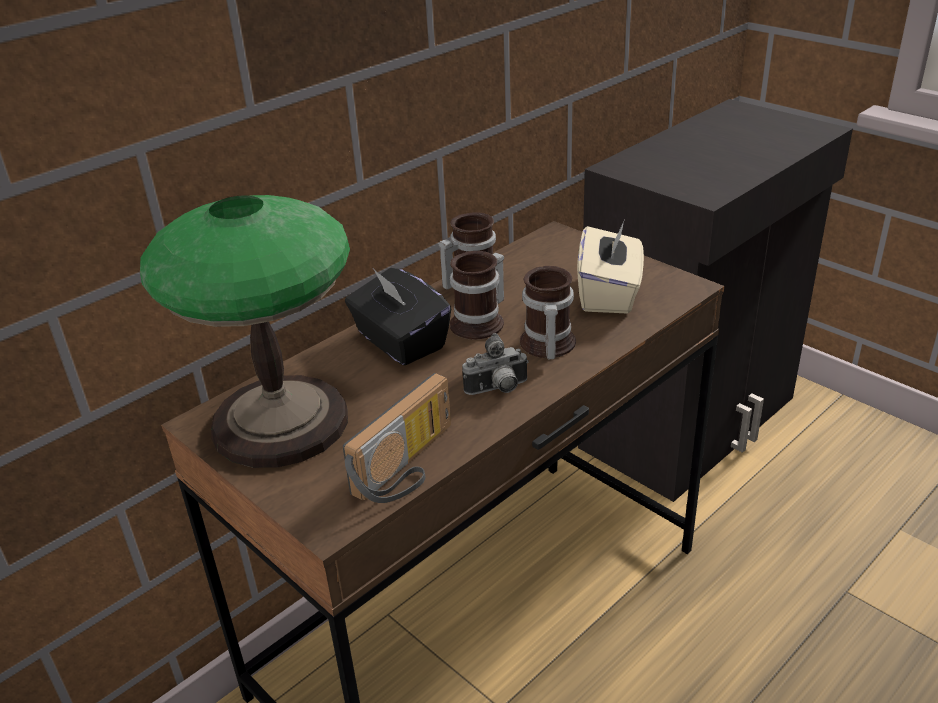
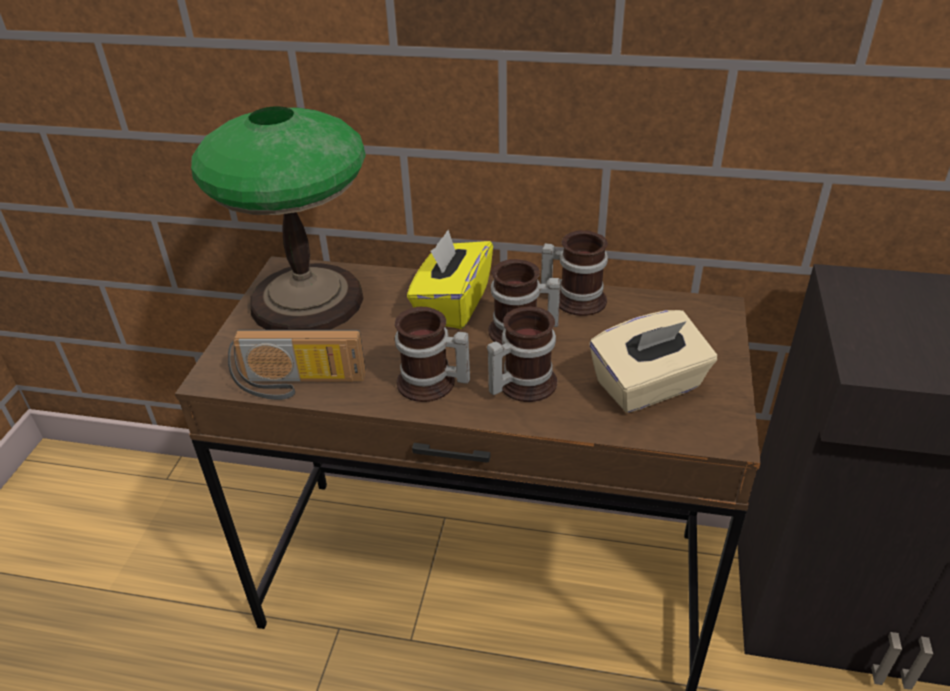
camera: 55 degrees right, 5 degrees up
(400, 342) = (452, 304): black tissue box -> yellow tissue box
(498, 390) = (431, 385): camera -> mug

